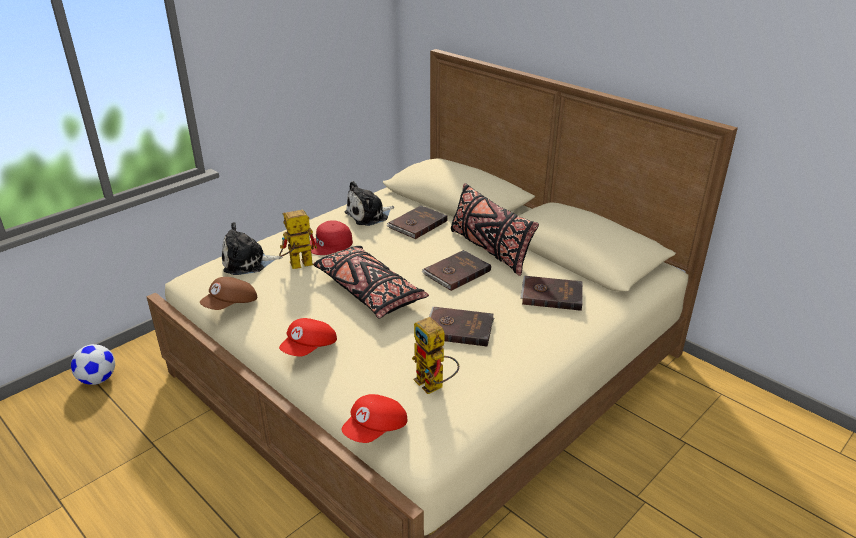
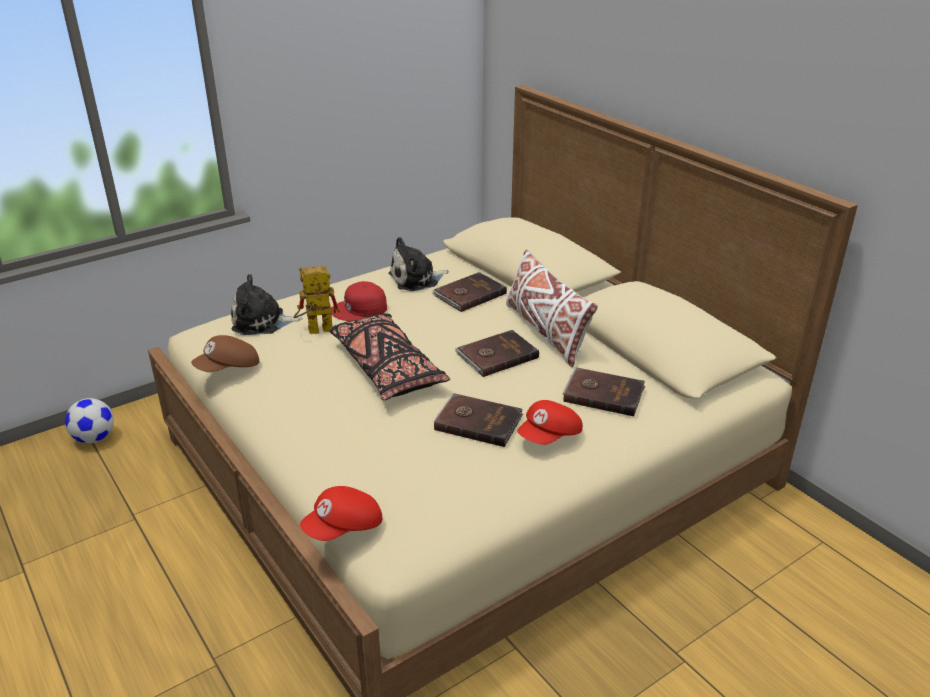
camera: 10 degrees right, 0 degrees up
(310, 348) = (299, 427): red cap -> red cap (550, 436)
(434, 386) = (427, 486): toy robot -> none
(489, 249) = (546, 332): black pillow -> white pillow

